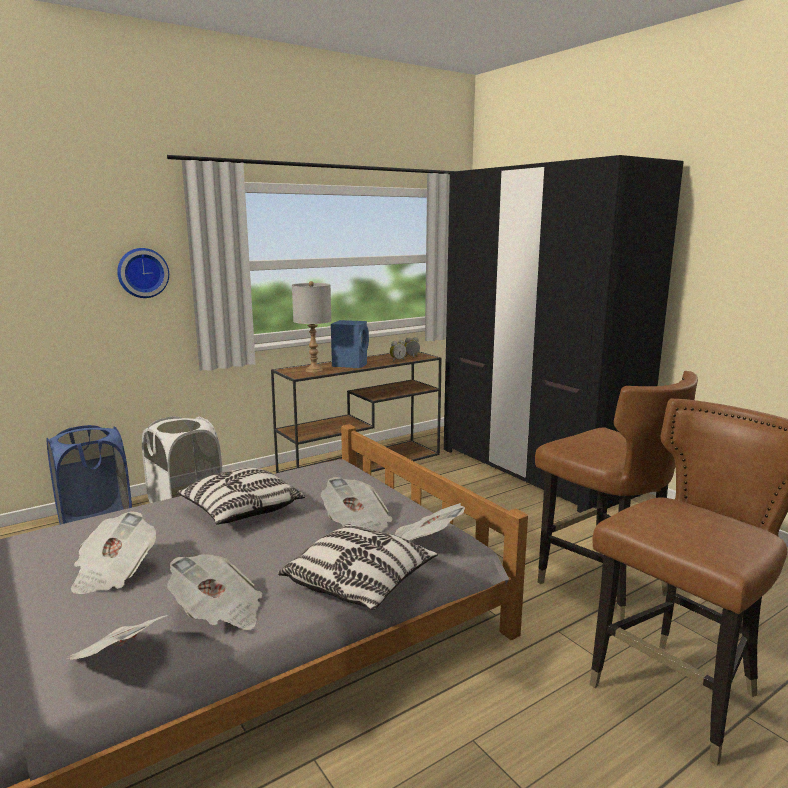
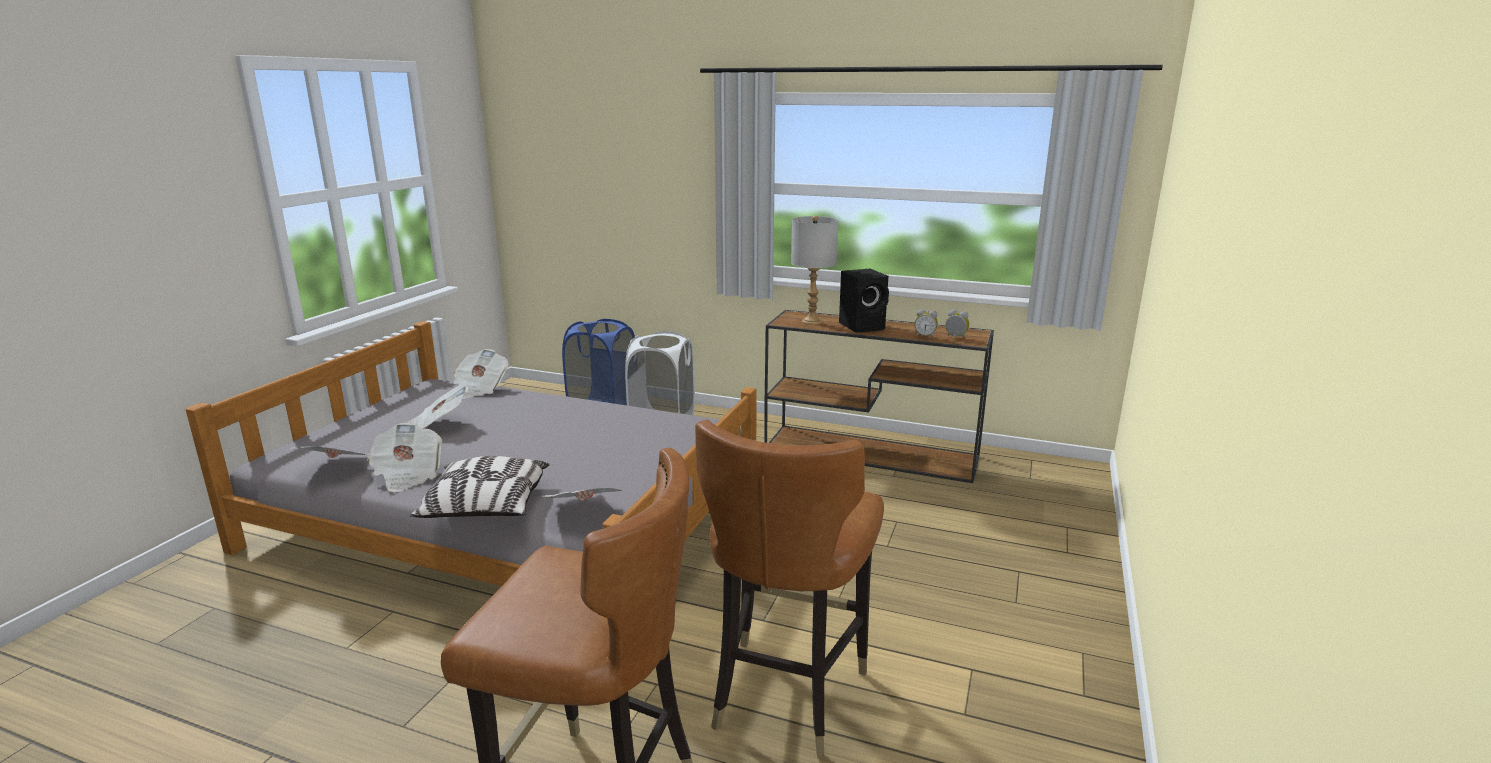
camera: 55 degrees right, 5 degrees up
(142, 272) = (682, 186): wall clock -> none
(241, 511) = (567, 424): pillow -> none
(350, 364) = (863, 326): blue speaker -> black speaker
(357, 525) = (589, 473): newspaper -> newspaper (480, 388)
(535, 470) = (1043, 558): black wardrobe -> none

